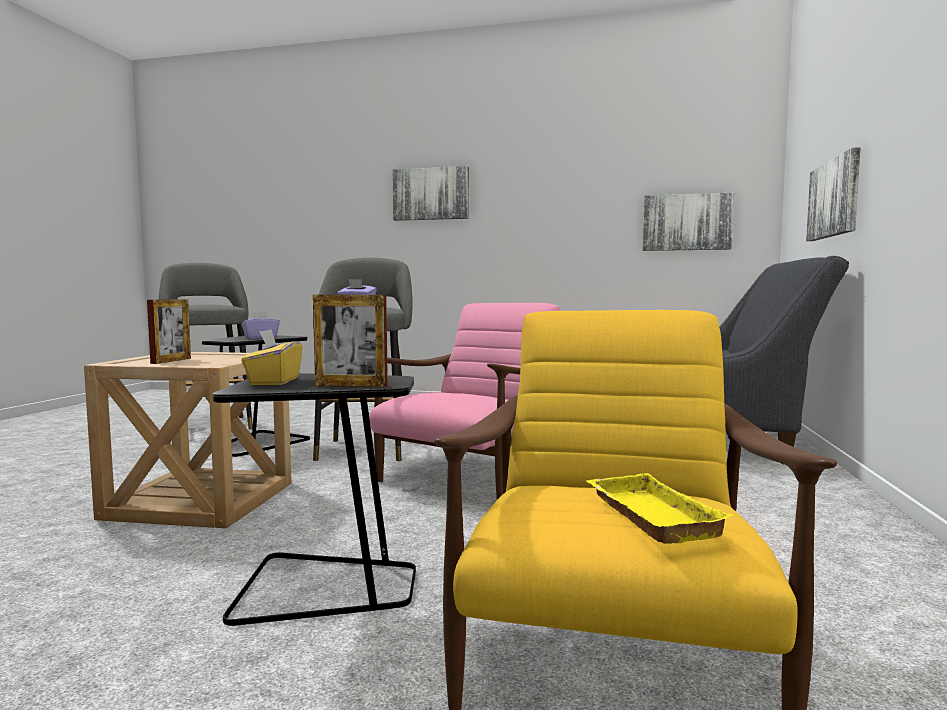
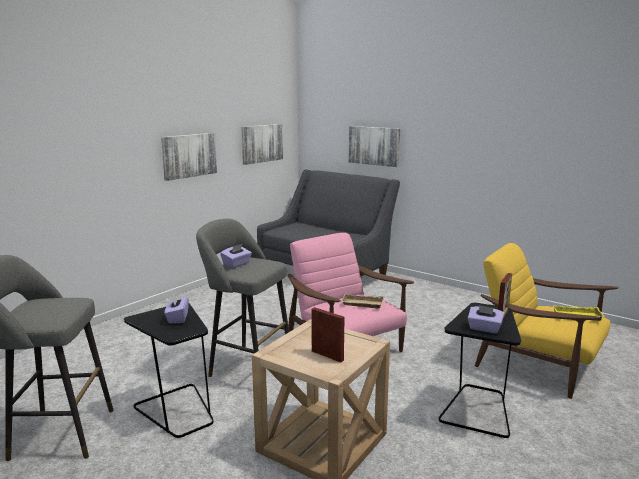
camera: 65 degrees left, 10 degrees up
(273, 381) = (484, 328): yellow tissue box -> purple tissue box
(431, 194) = (95, 128): picture -> picture (189, 155)
(455, 396) = (361, 304): none -> beige tray

